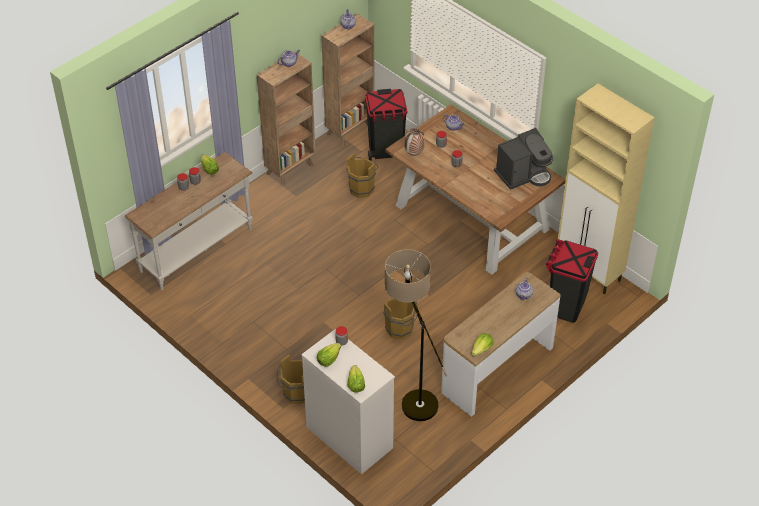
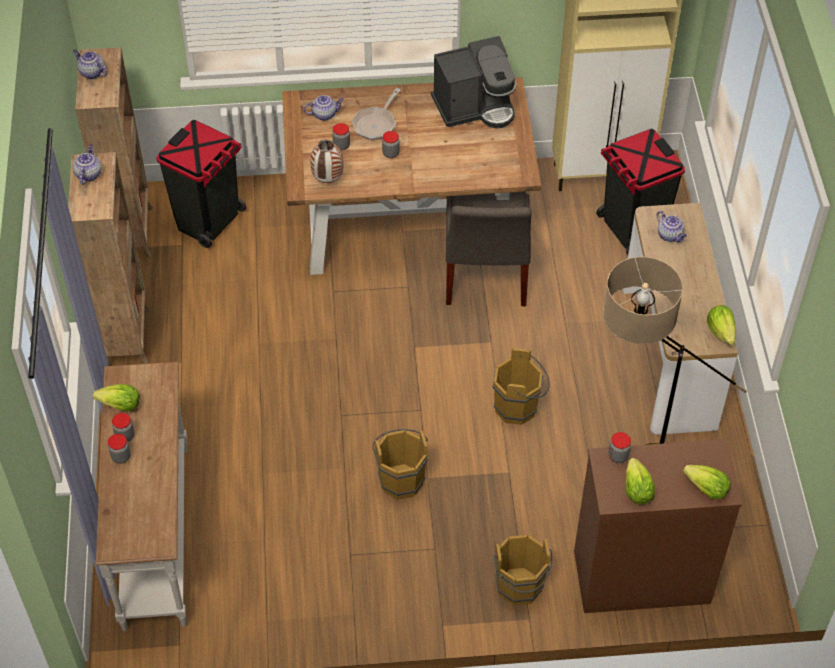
camera: 50 degrees left, 5 degrees up
(348, 437) = (640, 577): white dresser -> brown dresser
(363, 188) = (246, 286): brown bucket -> brown bucket (400, 477)
(468, 268) = (485, 275): none -> grey chair
(469, 148) = (376, 124): none -> frying pan
(523, 175) = (475, 107): coffee machine -> coffee machine turned 60 degrees clockwise

